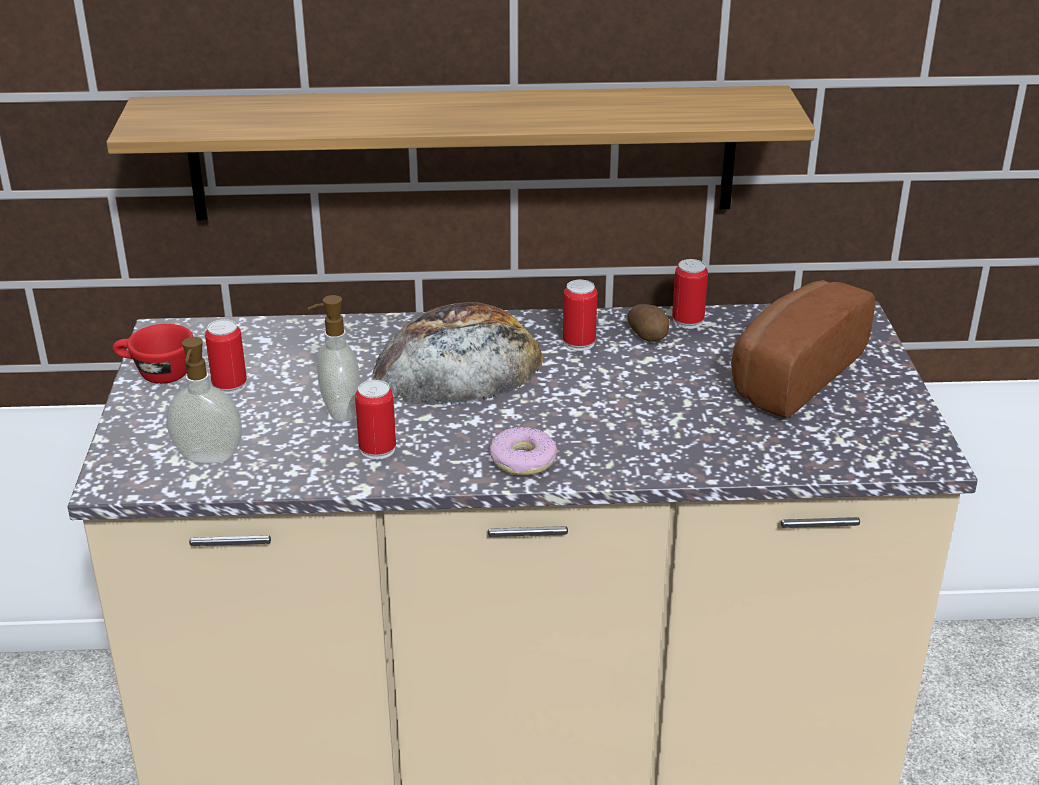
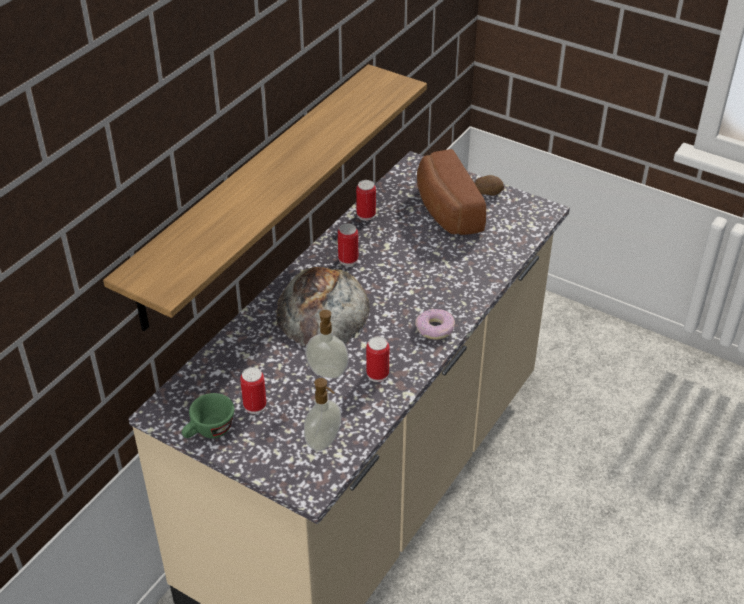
camera: 55 degrees left, 10 degrees up
(156, 374) = (209, 432): red cup -> green cup
(649, 335) = (365, 234): potato -> potato (488, 192)

